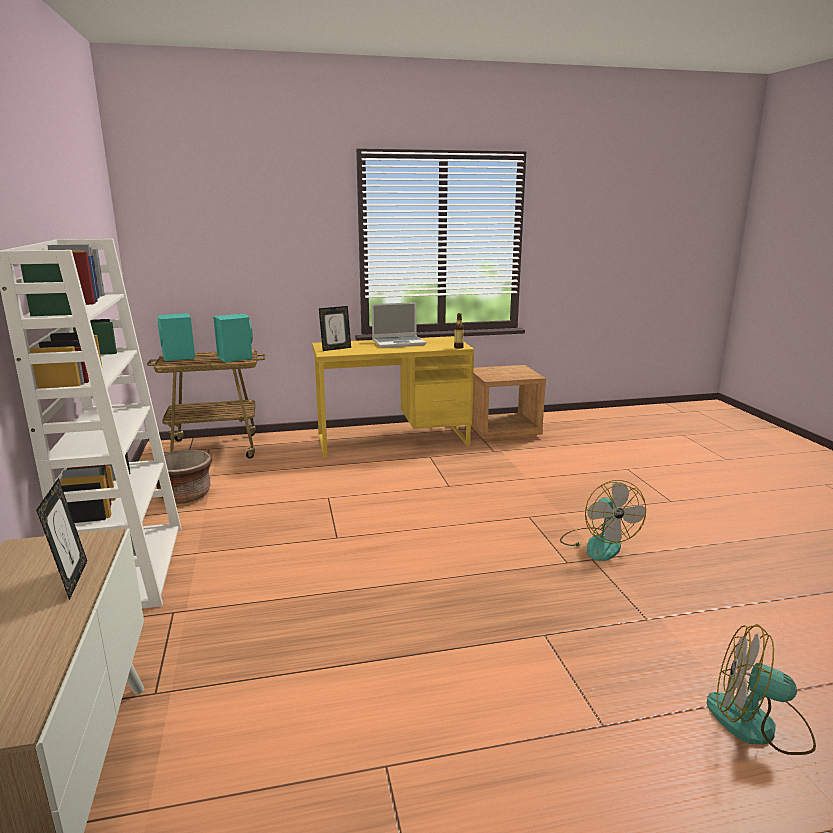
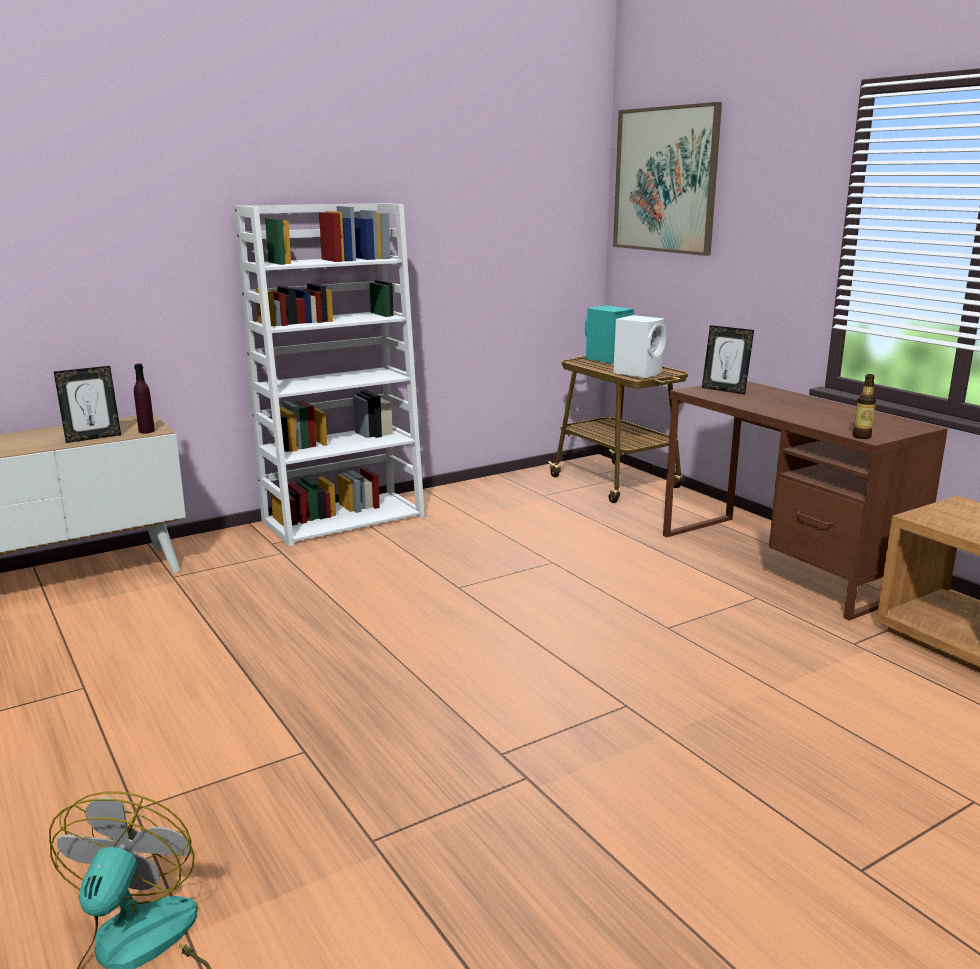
camera: 70 degrees right, 0 degrees up
(93, 544) = (146, 431): none -> purple bottle
(185, 495) = (492, 500): brown planter -> none
(189, 210) = (665, 180): none -> picture
(235, 358) = (639, 373): turquoise speaker -> white speaker
(393, 440) = (781, 563): yellow desk -> brown desk
(399, 343) = (821, 408): laptop -> none
(598, 544) = (584, 780): fan -> none

